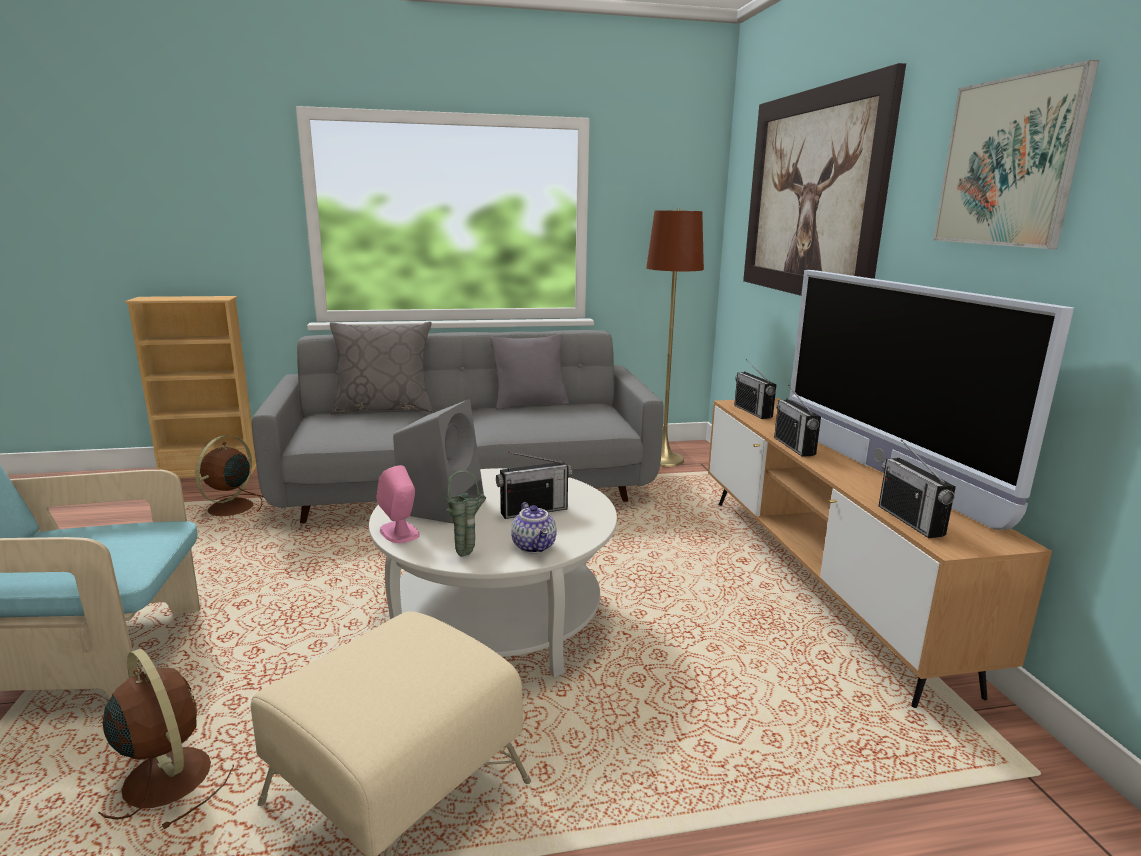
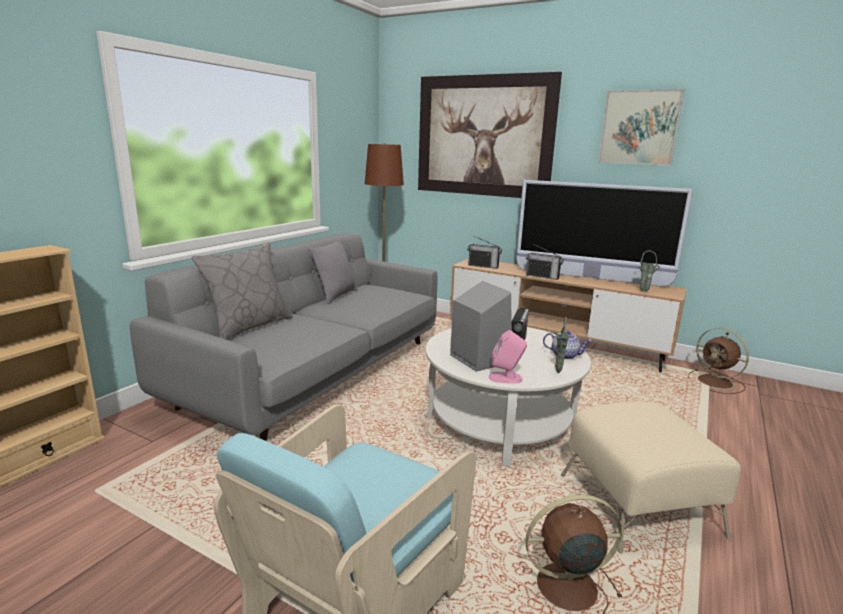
camera: 50 degrees left, 0 degrees up
(229, 509) = (165, 469): brown fan -> brown fan (716, 383)
(910, 521) = (645, 291): radio -> green vase

